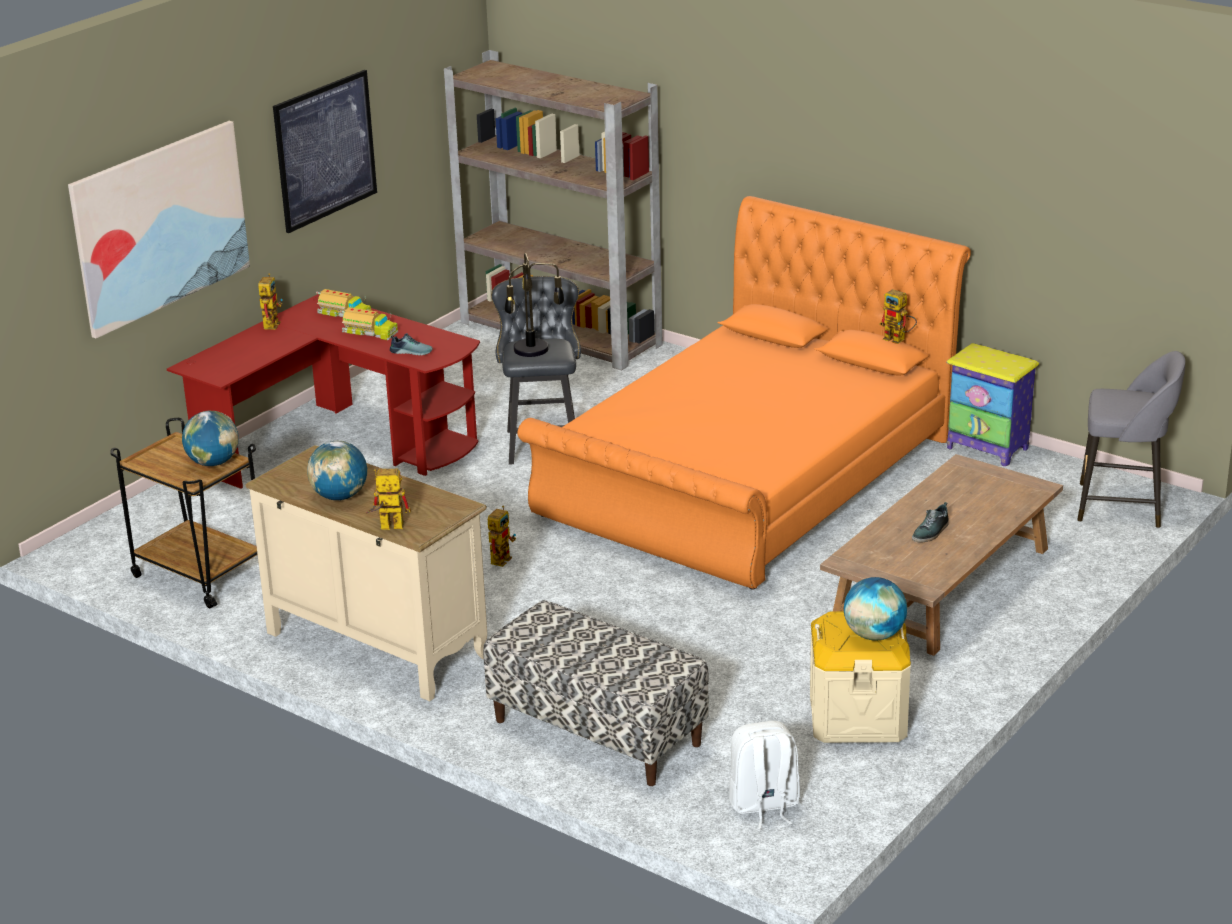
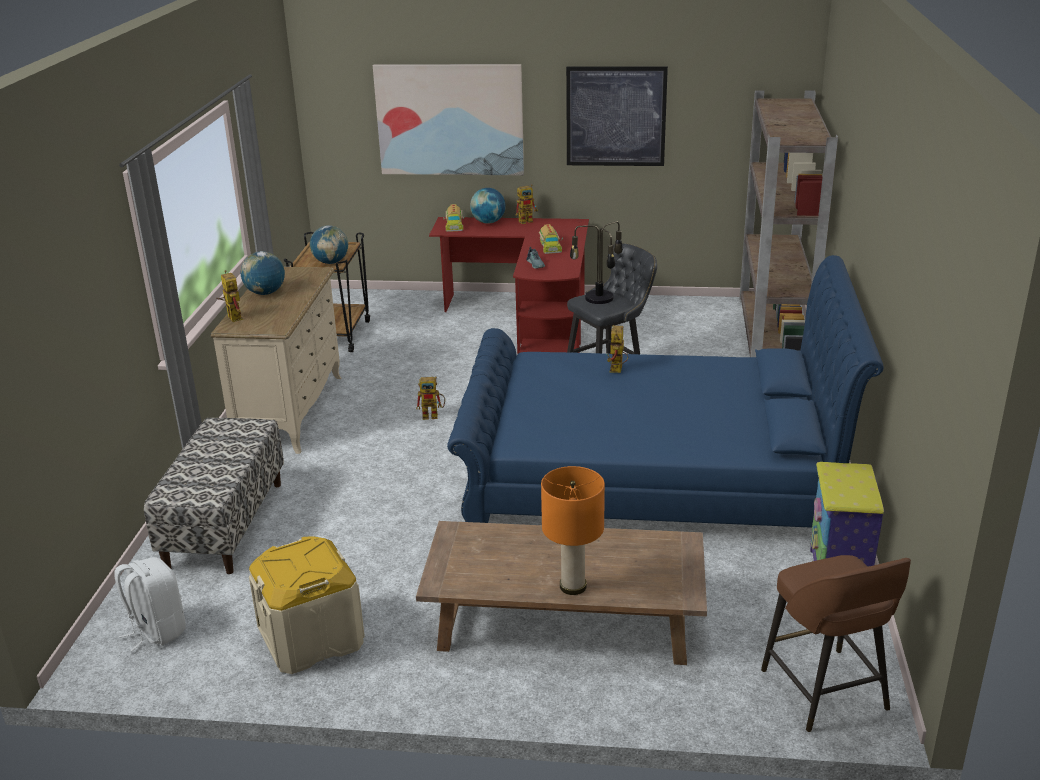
camera: 60 degrees right, 0 degrees up
(343, 314) = (566, 232): toy truck -> toy truck (453, 224)
(748, 474) = (652, 469): orange bed -> blue bed
(874, 635) = (295, 571): globe -> globe (488, 222)
(898, 340) = (809, 424): toy robot -> toy robot (617, 371)
(931, 532) = (540, 560): shoe -> none
(982, 528) = (572, 586): none -> orange table lamp
(1123, 506) = (826, 692): grey stool -> brown stool

